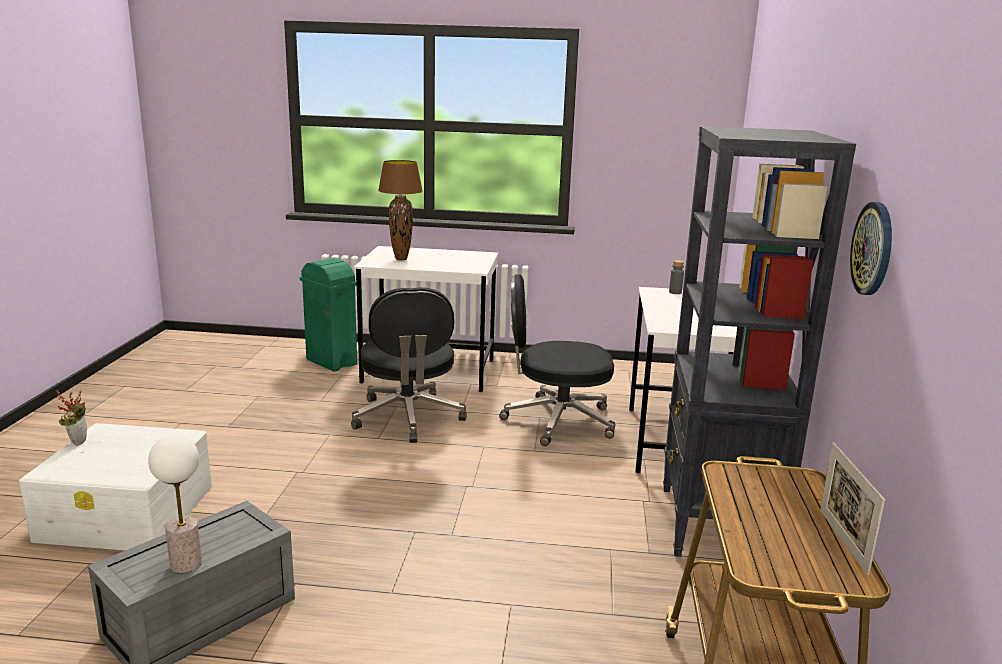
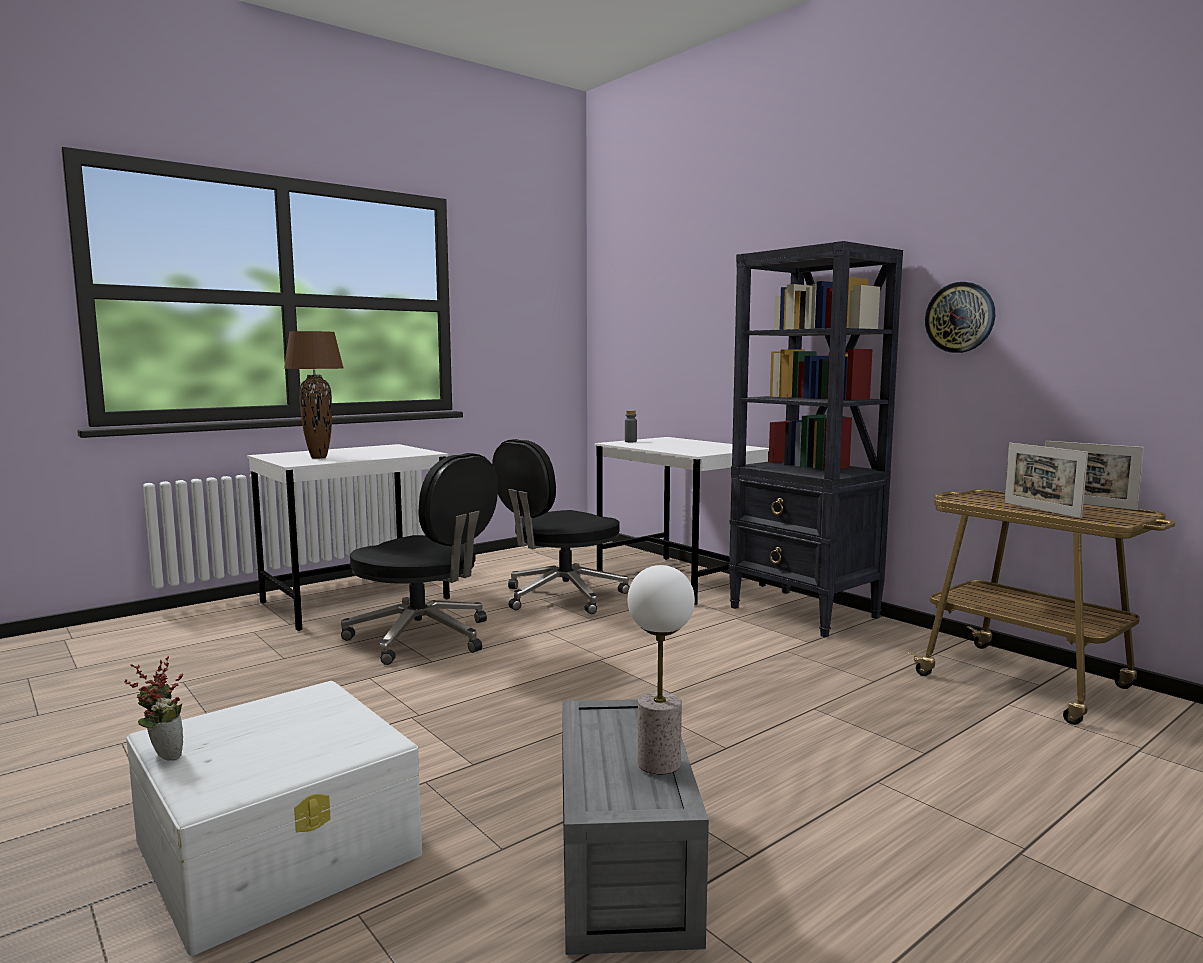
camera: 45 degrees left, 10 degrees down
(331, 362) = (212, 626): green trash can -> none
(748, 521) = (1041, 510): none -> picture frame

